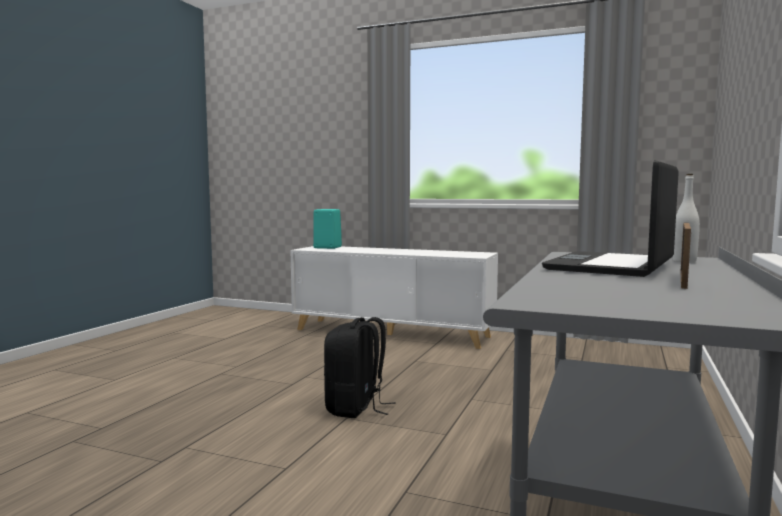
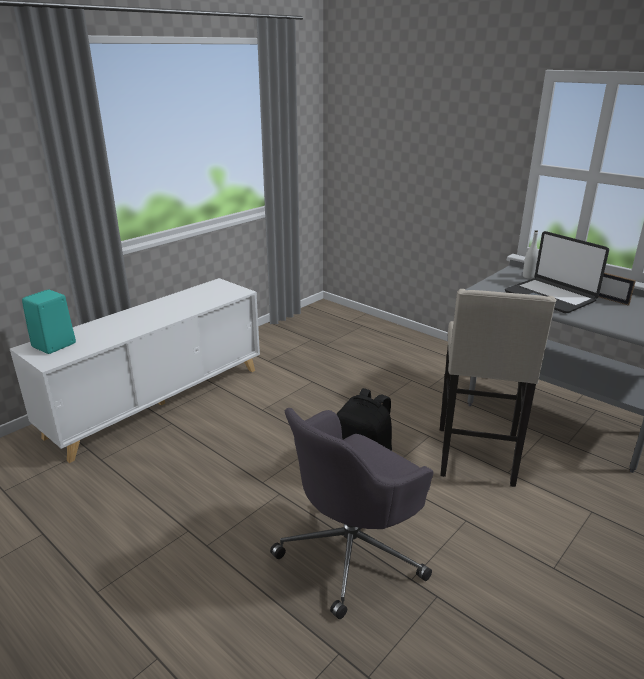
camera: 70 degrees left, 20 degrees up
(221, 419) = (353, 551): none -> grey office chair
(423, 467) = (477, 458): none -> beige stool

